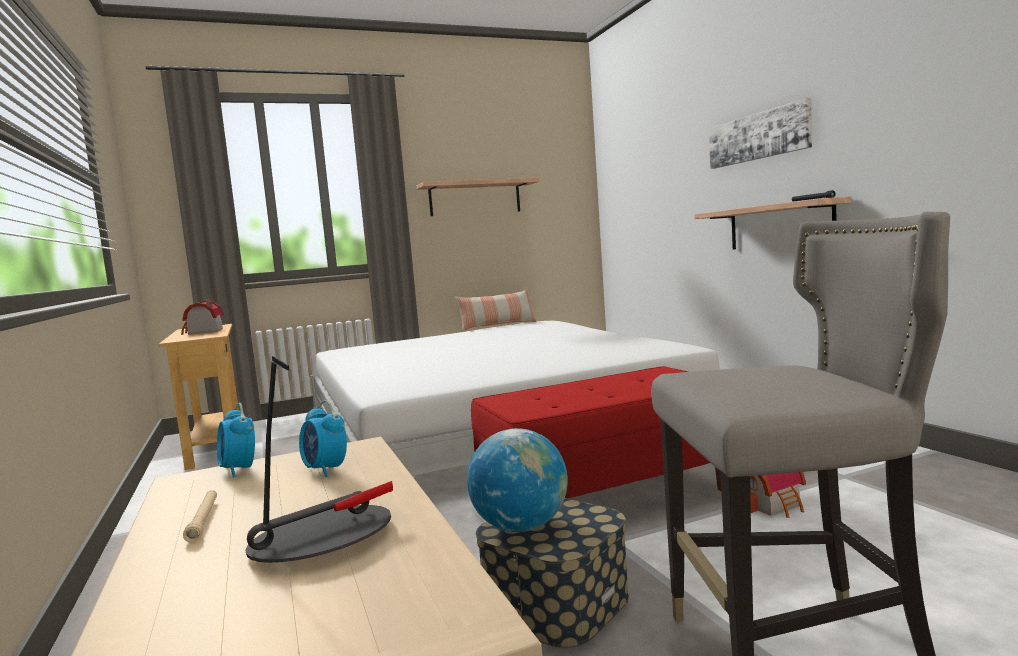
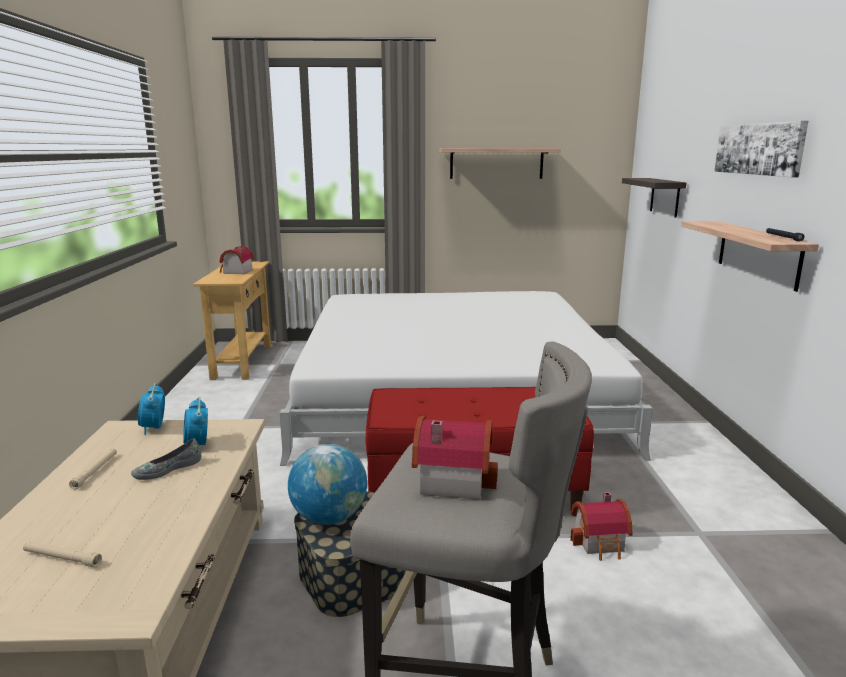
camera: 20 degrees right, 10 degrees up
(272, 608) = (62, 558): none -> beige flashlight
(314, 496) = (167, 469): none -> grey shoe
(322, 538) = (135, 511): table lamp -> none
(497, 325) = (496, 291): pillow -> none
(648, 210) = (665, 197): none -> shelf
(766, 378) = (451, 478): none -> toy house

